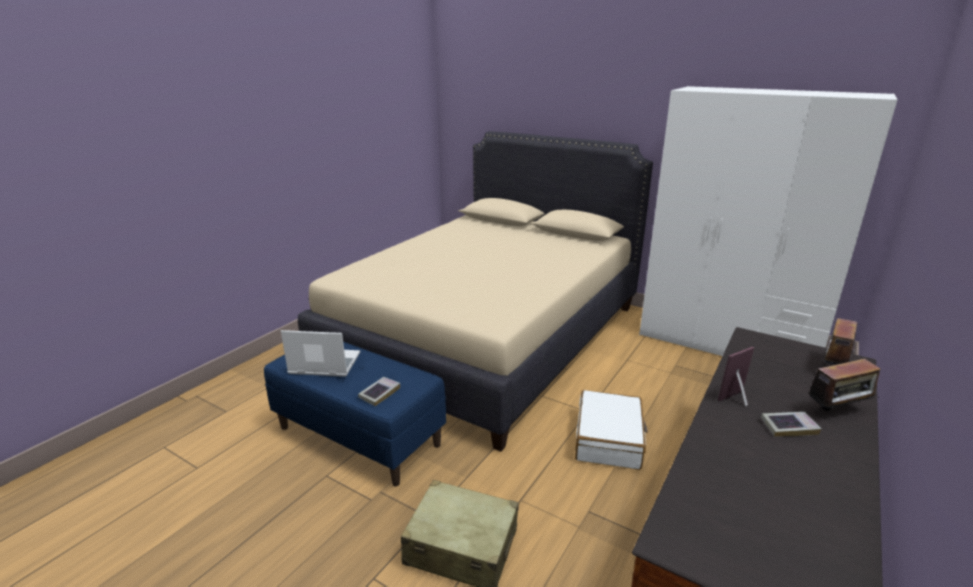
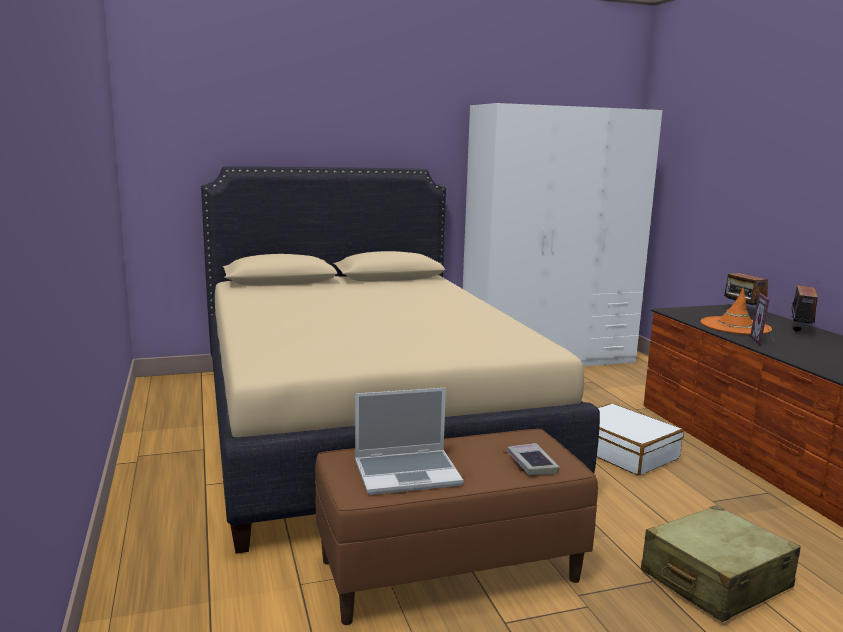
camera: 50 degrees left, 10 degrees down
(323, 364) = (408, 473): laptop -> laptop turned 150 degrees counterclockwise
(360, 436) = (450, 569): blue bench -> brown bench
(764, 375) = (735, 326): none -> orange hat
(789, 427) = (811, 343): book -> none

